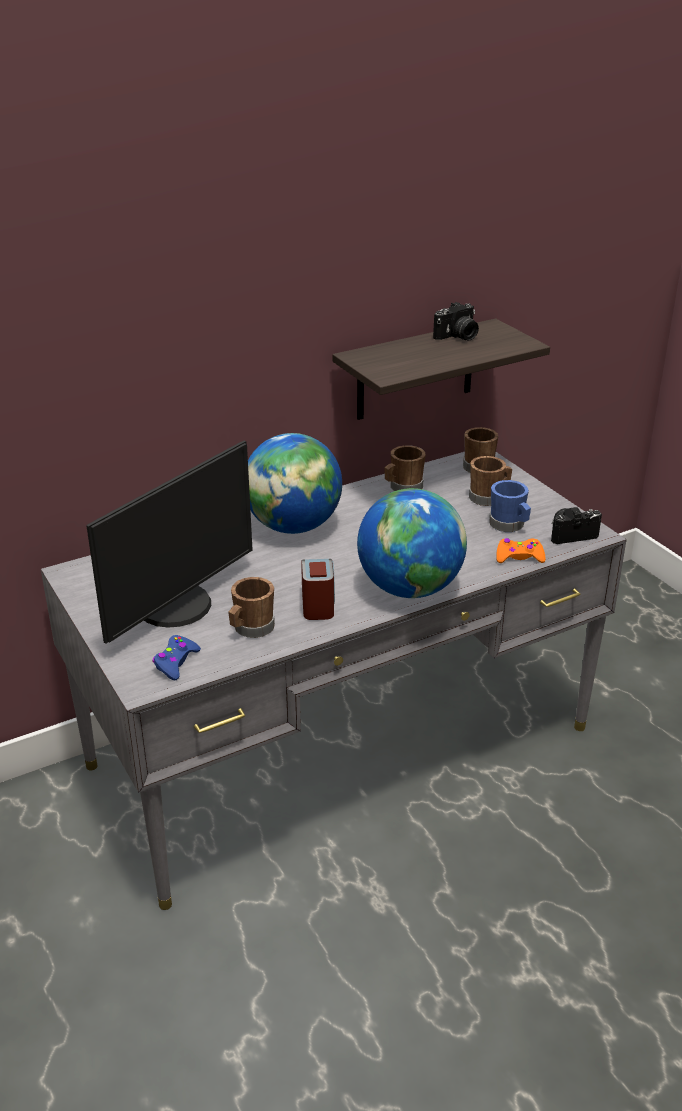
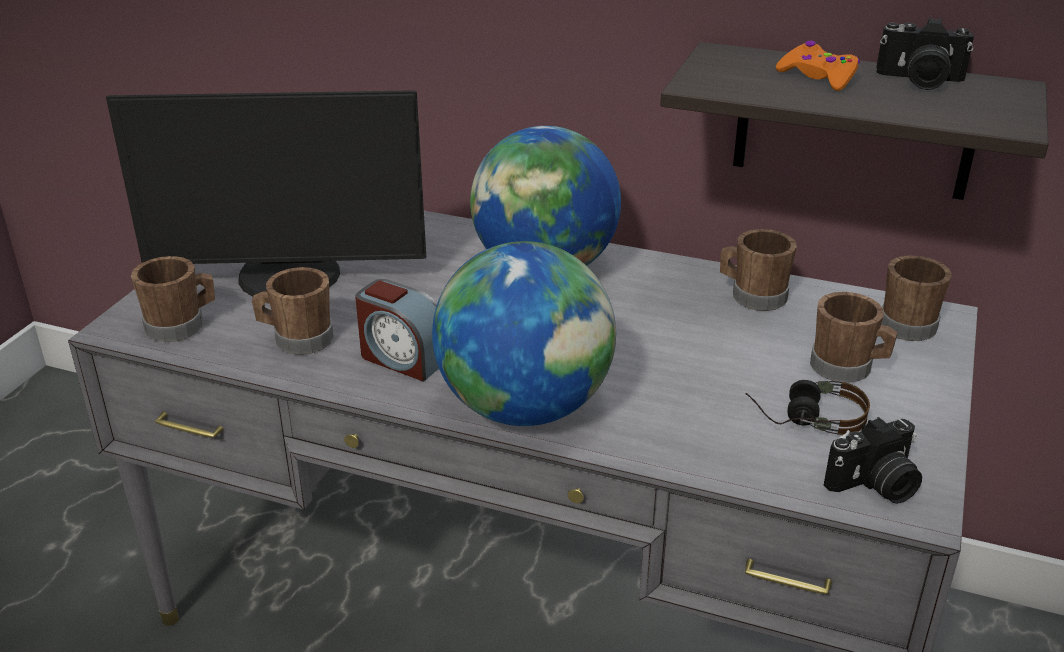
camera: 50 degrees right, 0 degrees up
(176, 662) = (182, 326): blue game controller -> brown mug
(318, 604) = (402, 358): alarm clock -> alarm clock turned 75 degrees clockwise
(509, 525) = (804, 418): blue mug -> headphones
(519, 557) = (736, 463): orange game controller -> orange game controller (818, 77)
(571, 534) = (875, 485): camera -> camera turned 120 degrees clockwise

